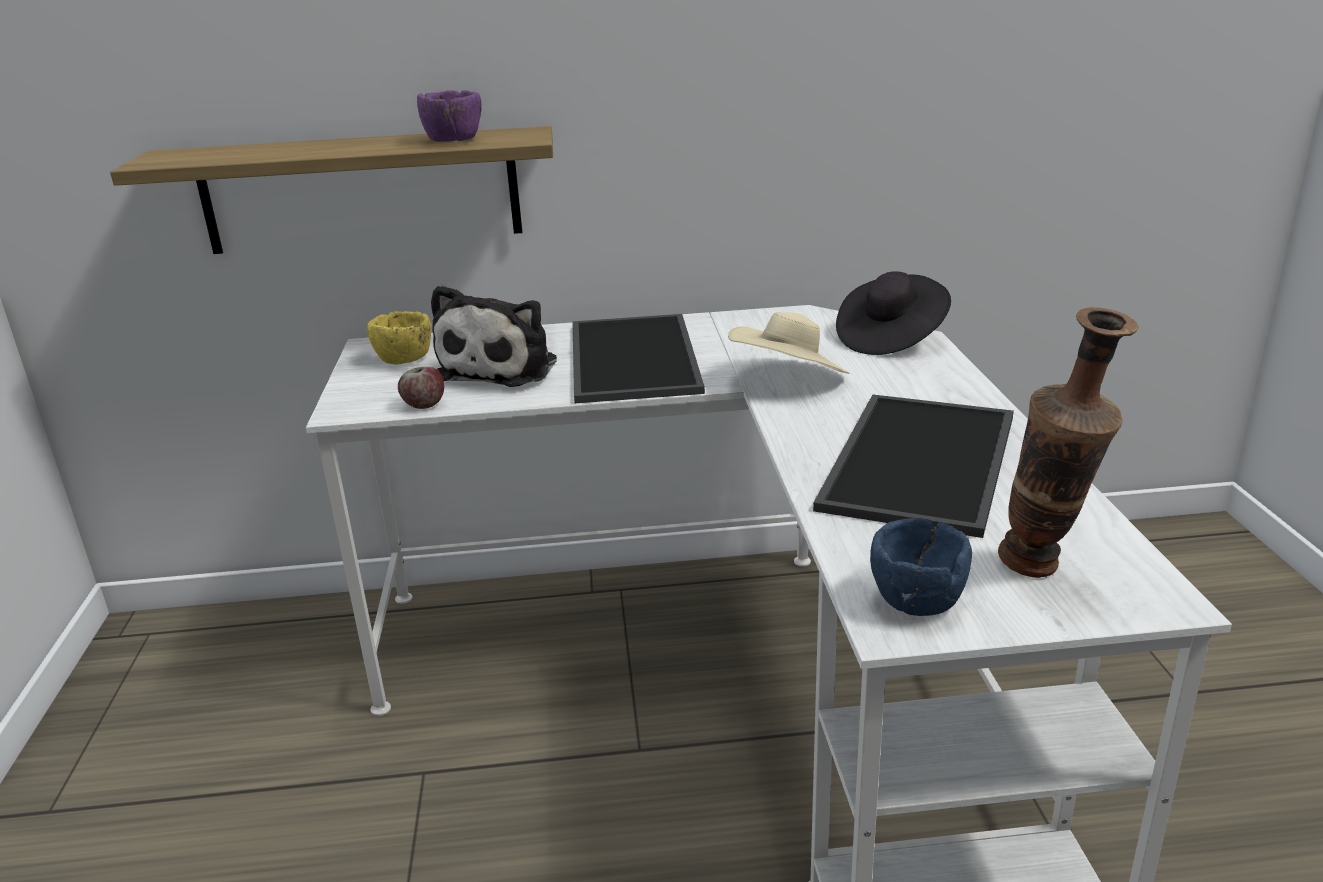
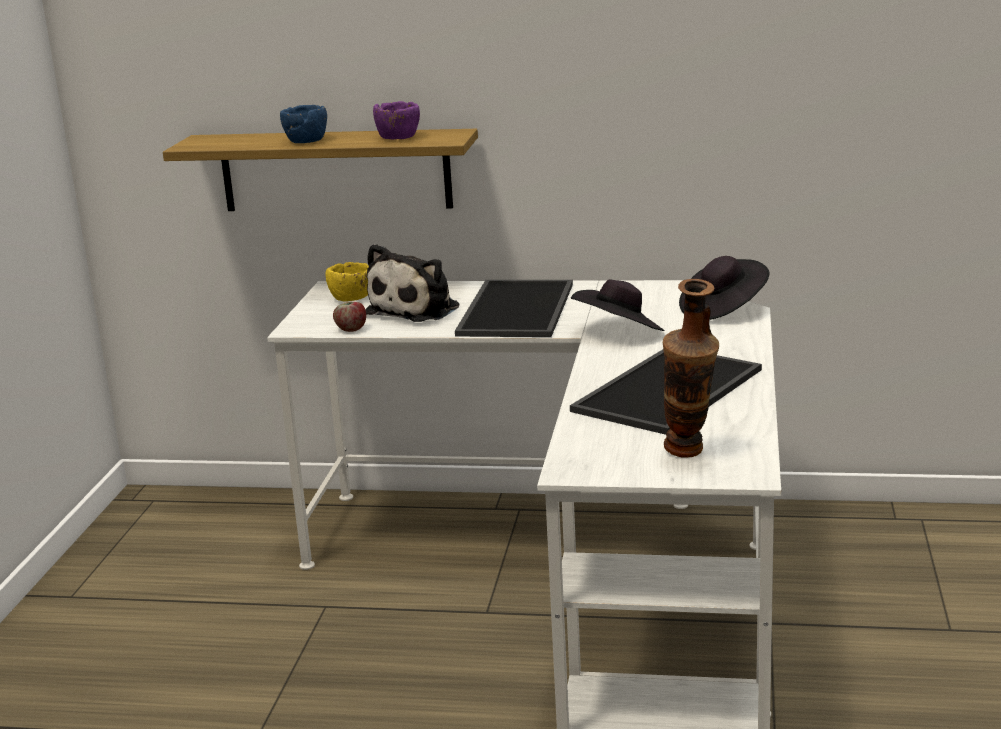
camera: 15 degrees right, 5 degrees down
(789, 380) = (619, 333): beige hat -> black hat
(917, 599) = (595, 460): blue bowl -> blue bowl (306, 141)

